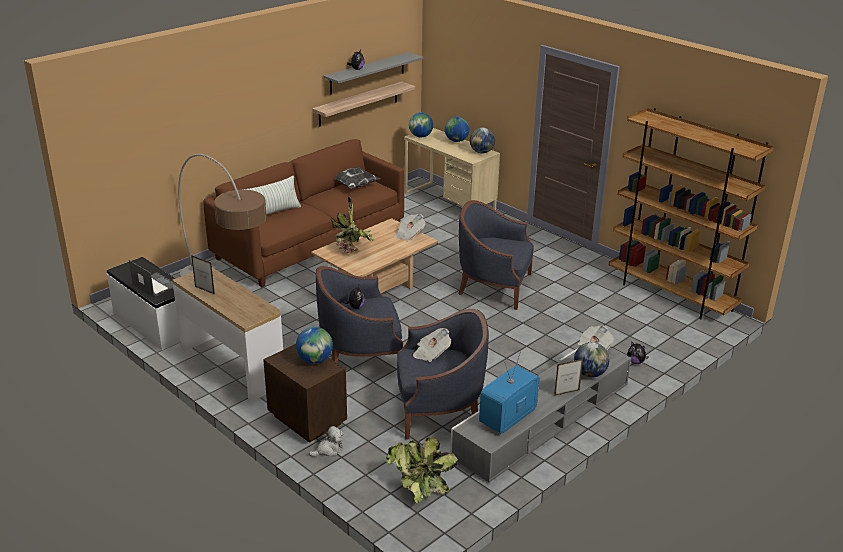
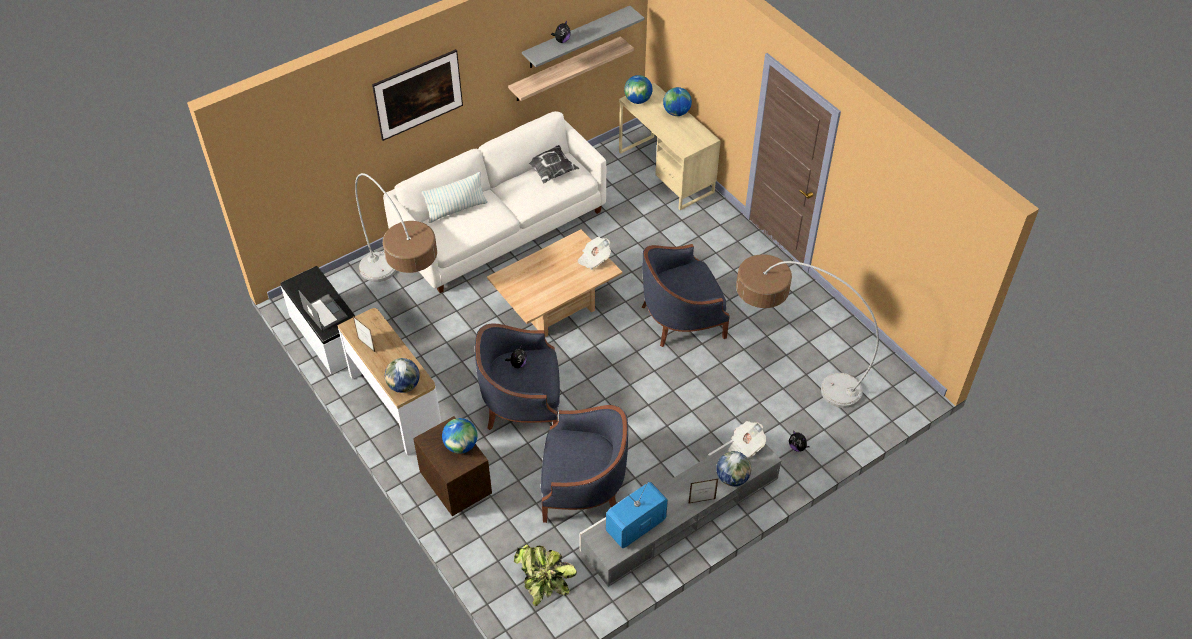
camera: 10 degrees right, 20 degrees up
(237, 113) = (420, 108): none -> picture
(310, 243) = (500, 228): brown sofa -> white sofa
(328, 450) = (469, 526): plush toy -> none
(354, 250) = (531, 278): potted plant -> none
(431, 353) = (578, 440): newspaper -> none
(481, 152) = (700, 137): globe -> globe (404, 386)
(494, 286) = (681, 318): blue armchair -> blue armchair turned 45 degrees counterclockwise
(605, 312) = (788, 371): none -> floor lamp
(671, 295) = (868, 352): brown bookcase -> none

